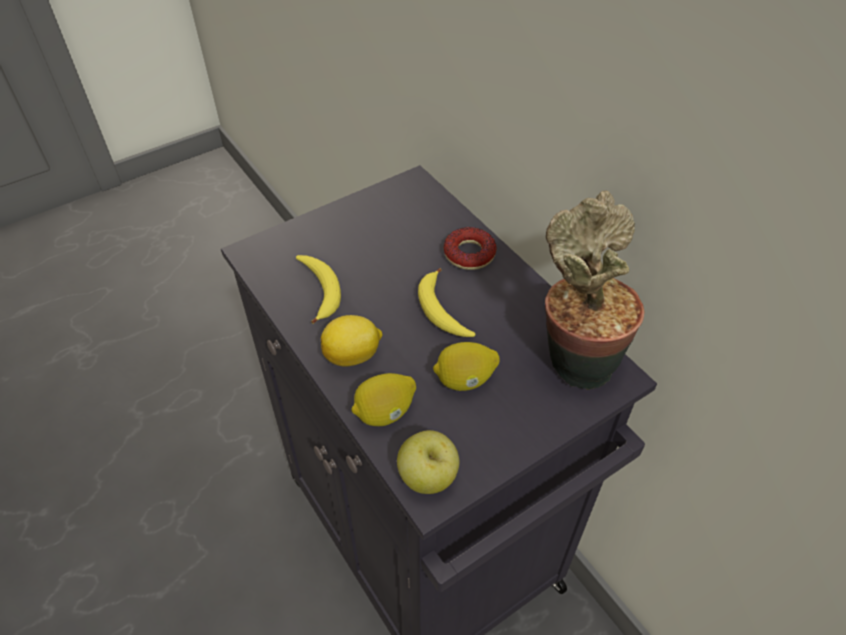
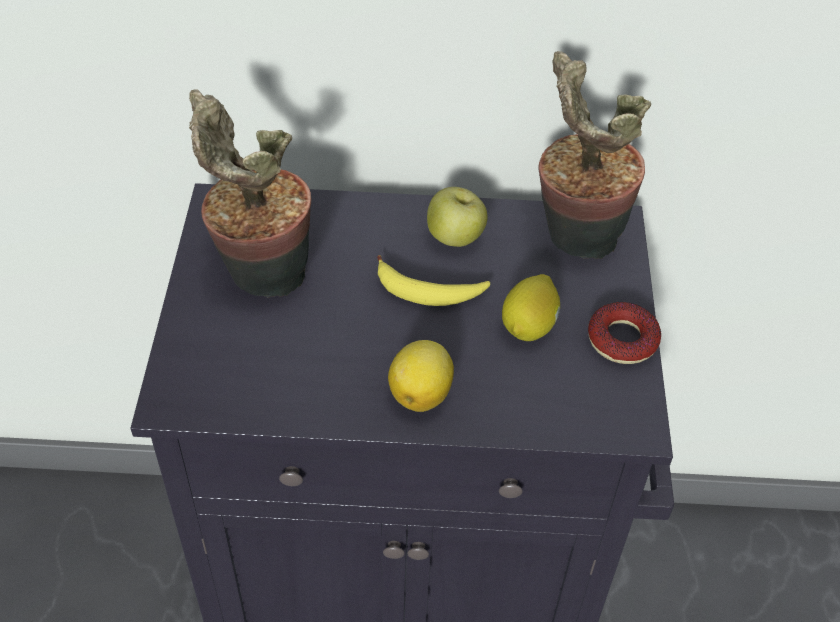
camera: 55 degrees left, 0 degrees up
(320, 291) = (301, 371): banana -> none
(376, 231) = (260, 276): none -> potted plant
(385, 413) = (516, 408): lemon -> none
(428, 477) = (616, 418): apple -> apple (455, 238)
(469, 254) = (372, 225): donut -> donut (622, 339)

